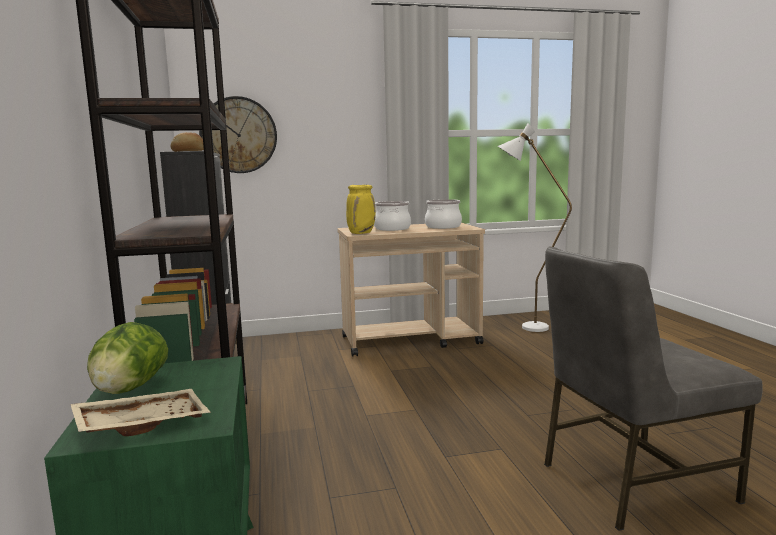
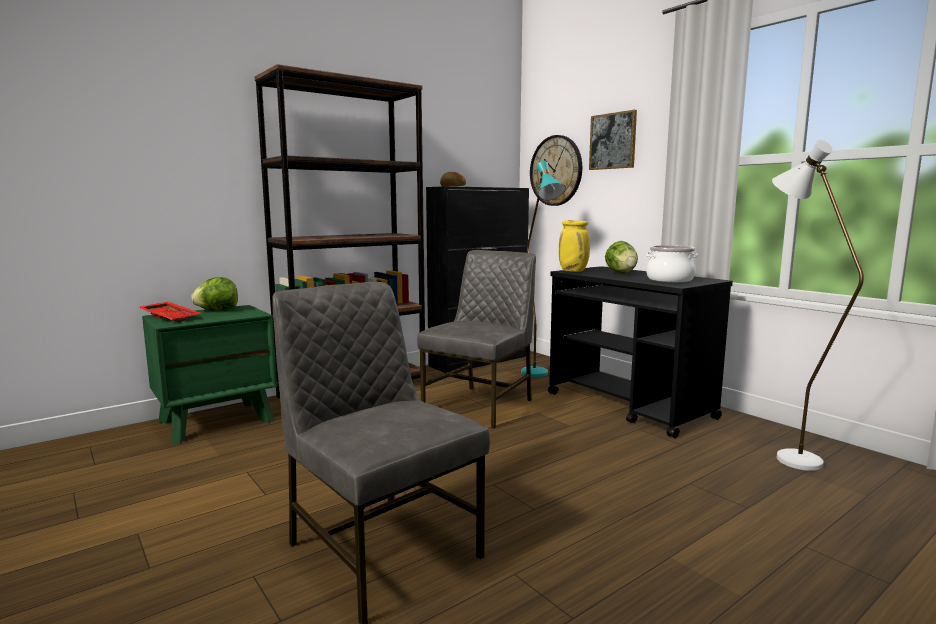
camera: 65 degrees right, 0 degrees up
(142, 424) = (171, 318): beige tray -> red tray
(300, 351) = (538, 376): none -> turquoise floor lamp
(313, 109) = (613, 141): none -> picture
(348, 387) = (481, 405): none -> grey chair
(392, 228) = (621, 273): cooking pot -> lettuce
(411, 340) = (630, 406): beige cart -> black cart

